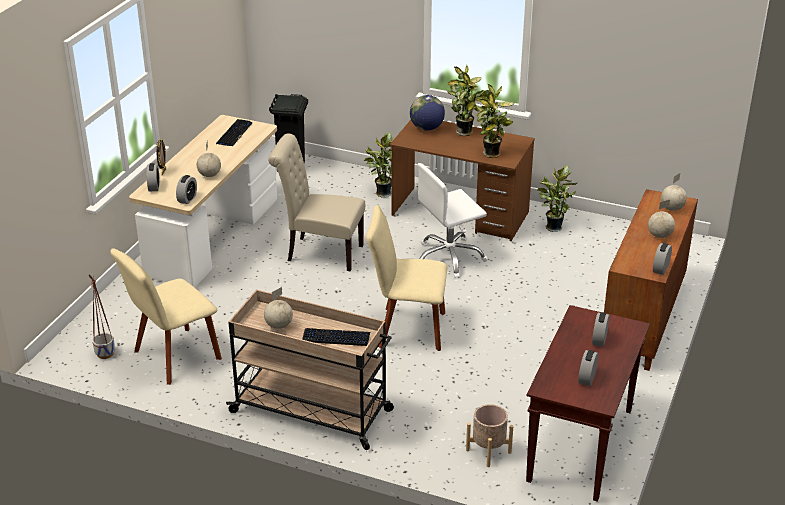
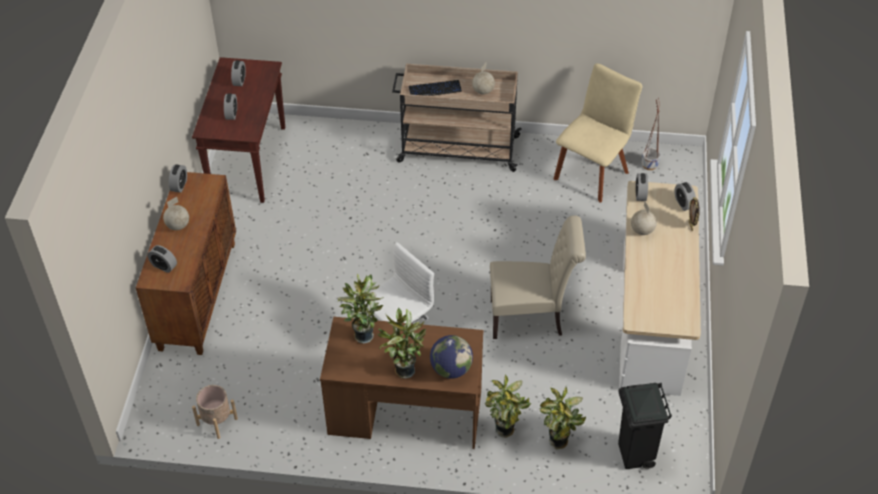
camera: 165 degrees right, 15 degrees up
(234, 133) = (661, 303): keyboard -> none
(407, 329) = (411, 241): beige chair -> none
(488, 451) = (316, 144): beige planter -> beige planter (217, 421)
(553, 227) = (296, 414): potted plant -> potted plant (559, 443)
(671, 208) = (164, 266): globe -> alarm clock

